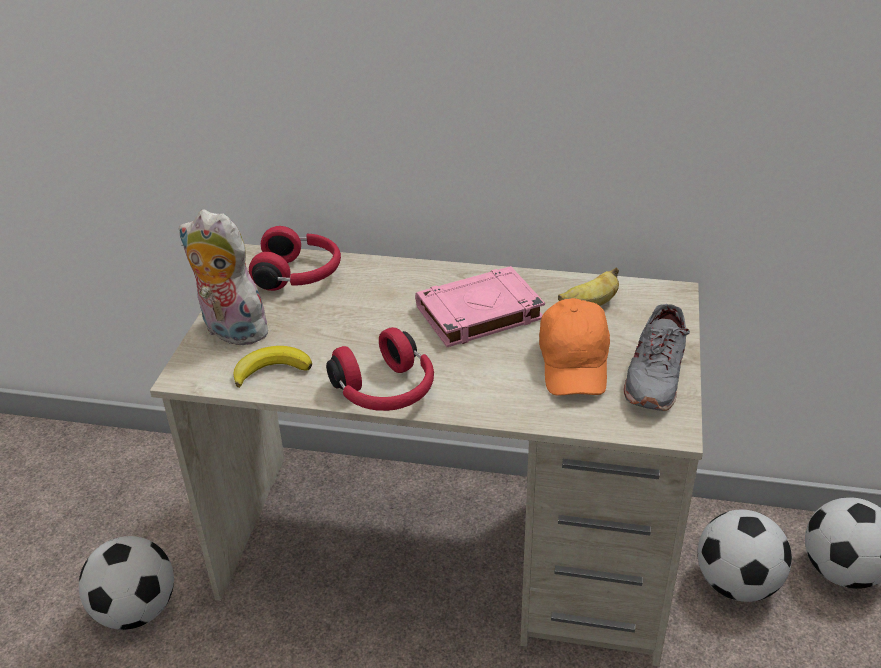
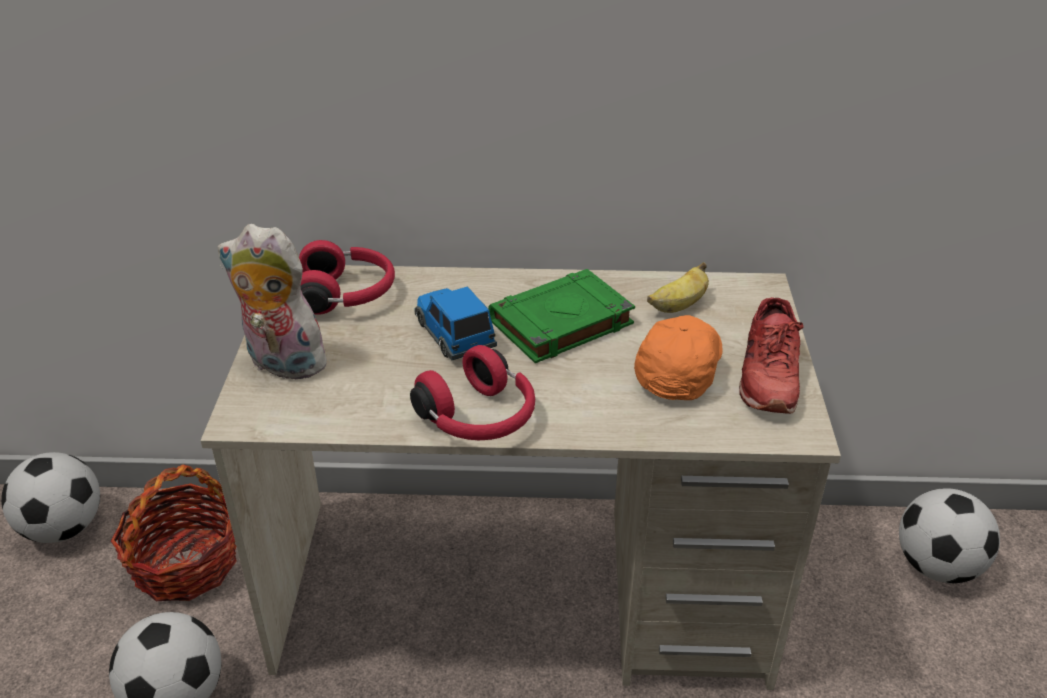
camera: 10 degrees left, 0 degrees up
(162, 498) = (185, 564): none -> basket
(271, 370) = (341, 404): banana -> none
(382, 316) = (453, 334): none -> toy car
(478, 313) = (560, 323): pink book -> green book
(574, 363) = (679, 369): orange cap -> orange cap turned 150 degrees counterclockwise
(654, 374) = (767, 375): grey shoe -> red shoe
(736, 583) = (834, 591): football -> football (63, 528)

